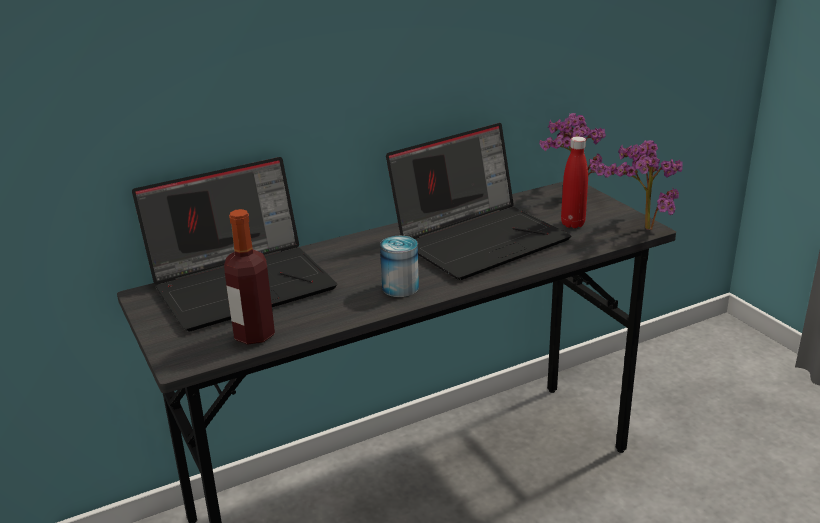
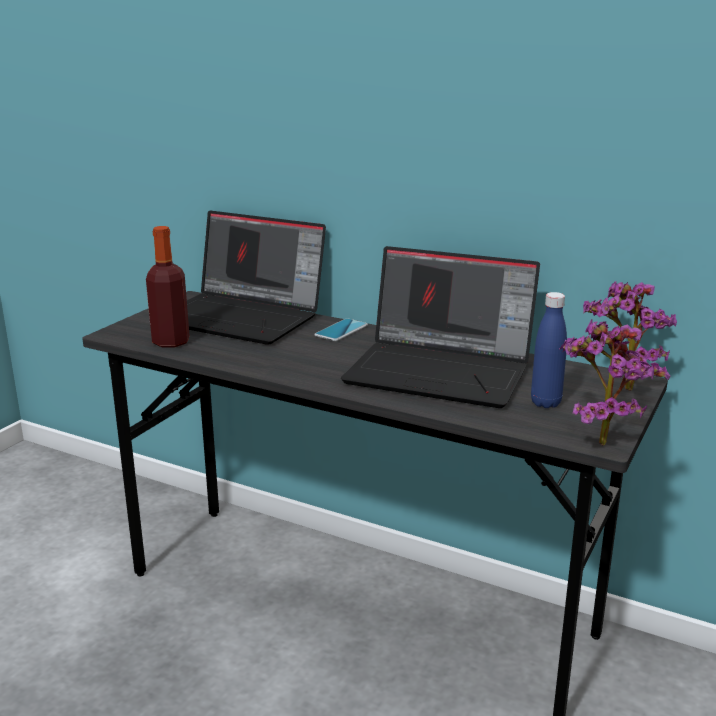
camera: 55 degrees right, 5 degrees down
(345, 250) = (341, 331): none -> phone
(400, 288) = (302, 366): can -> none
(572, 224) = (545, 403): red bottle -> blue bottle

